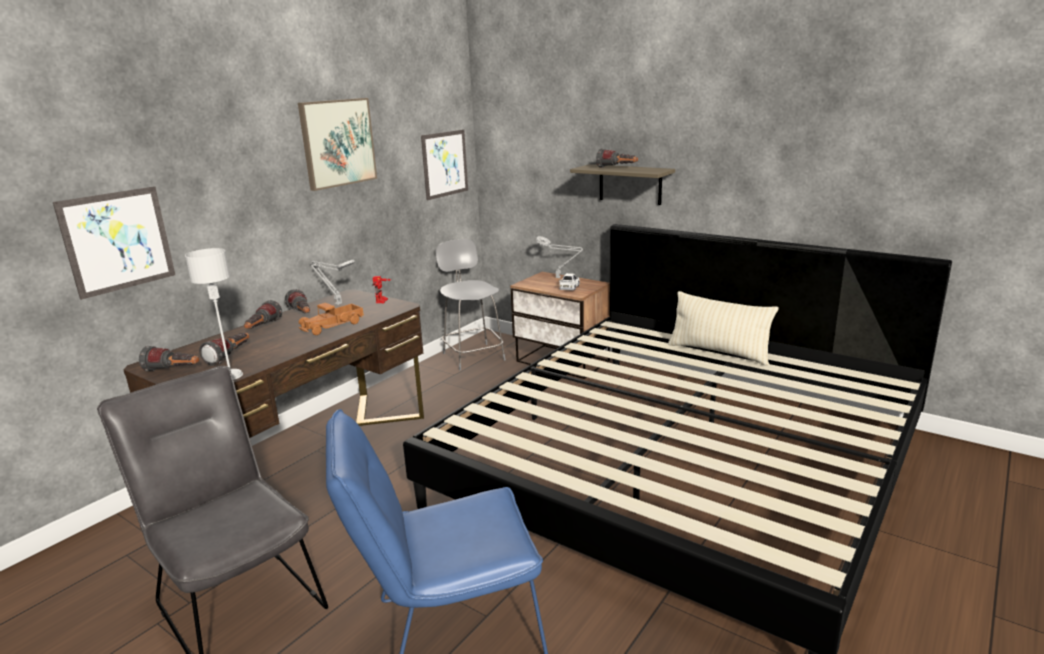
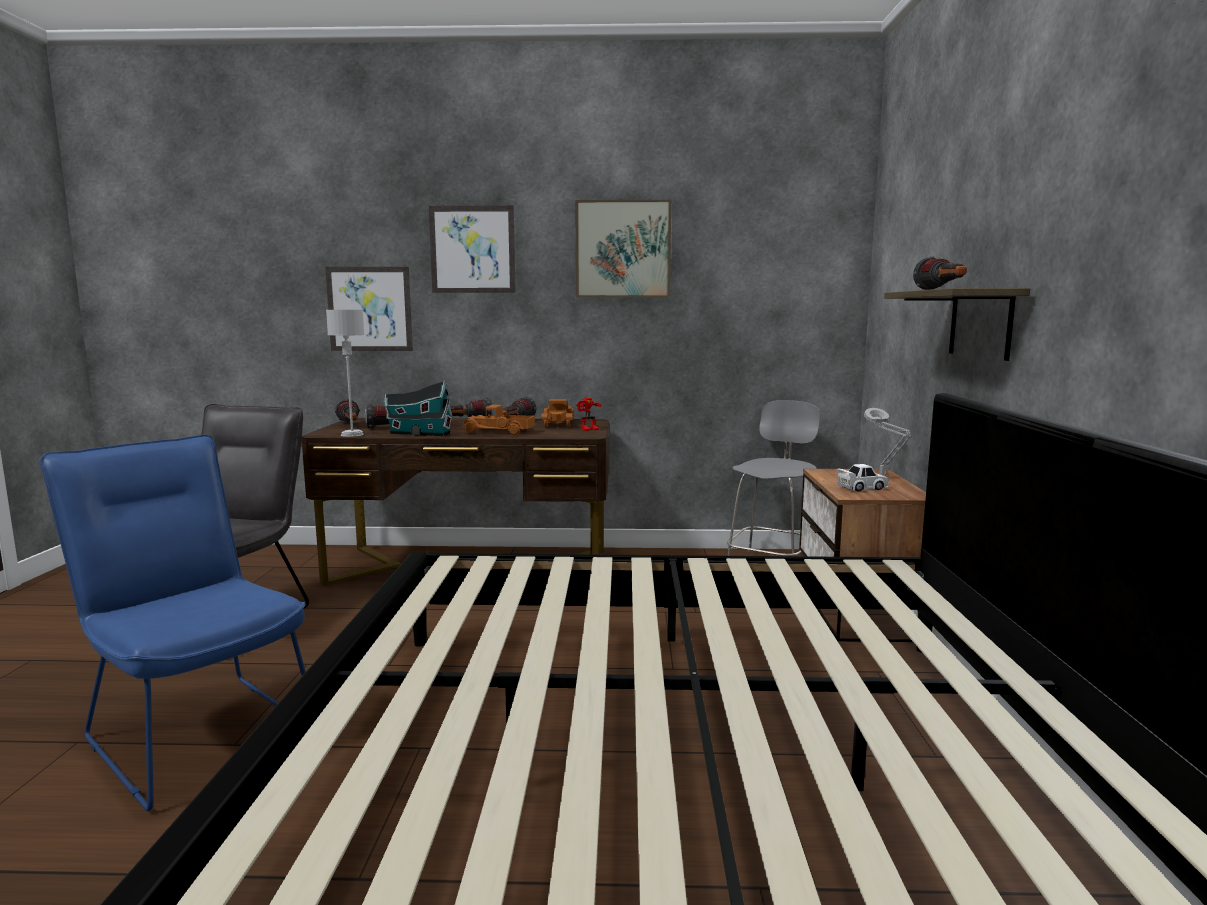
camera: 55 degrees right, 10 degrees down
(281, 352) = (418, 433): none -> toy house
(337, 303) = (559, 423): grey table lamp -> toy truck
(445, 164) = (800, 297): picture -> picture (472, 249)
(718, 352) = (961, 660): beige pillow -> none

